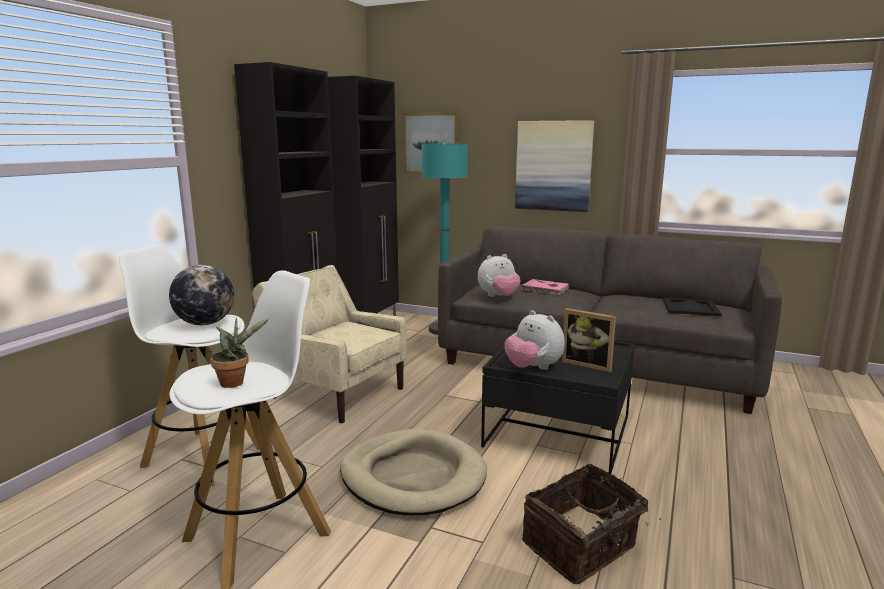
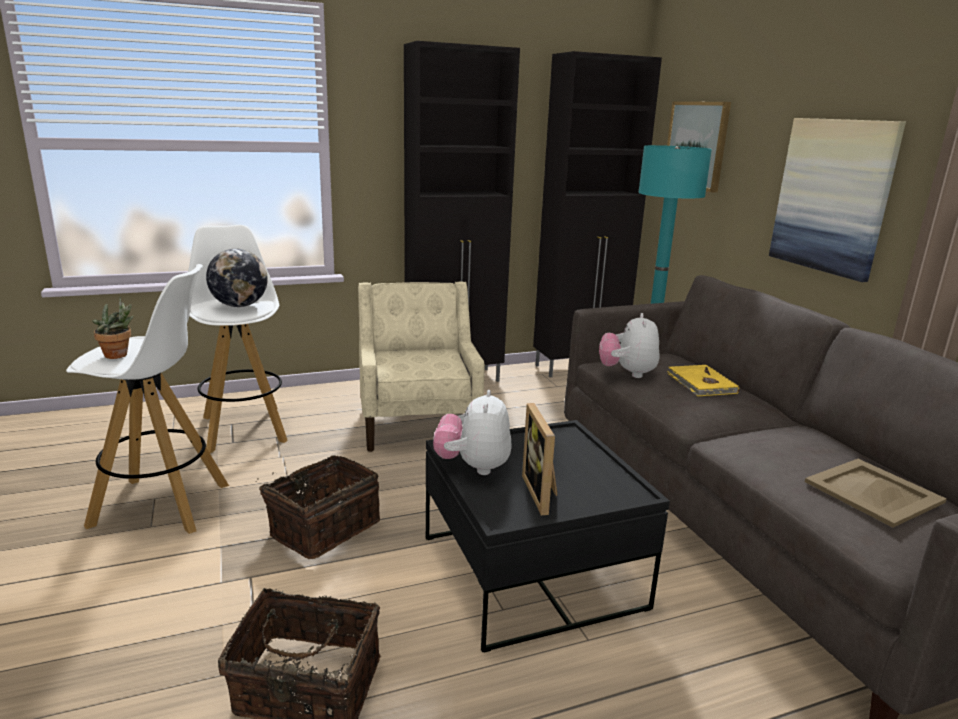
camera: 45 degrees right, 5 degrees up
(413, 477) = (323, 528): beige dog bed -> basket
(498, 296) = (627, 373): plush toy -> plush toy turned 75 degrees clockwise
(545, 289) = (700, 383): pink book -> yellow book
(691, 307) = (873, 492): black tray -> beige tray

